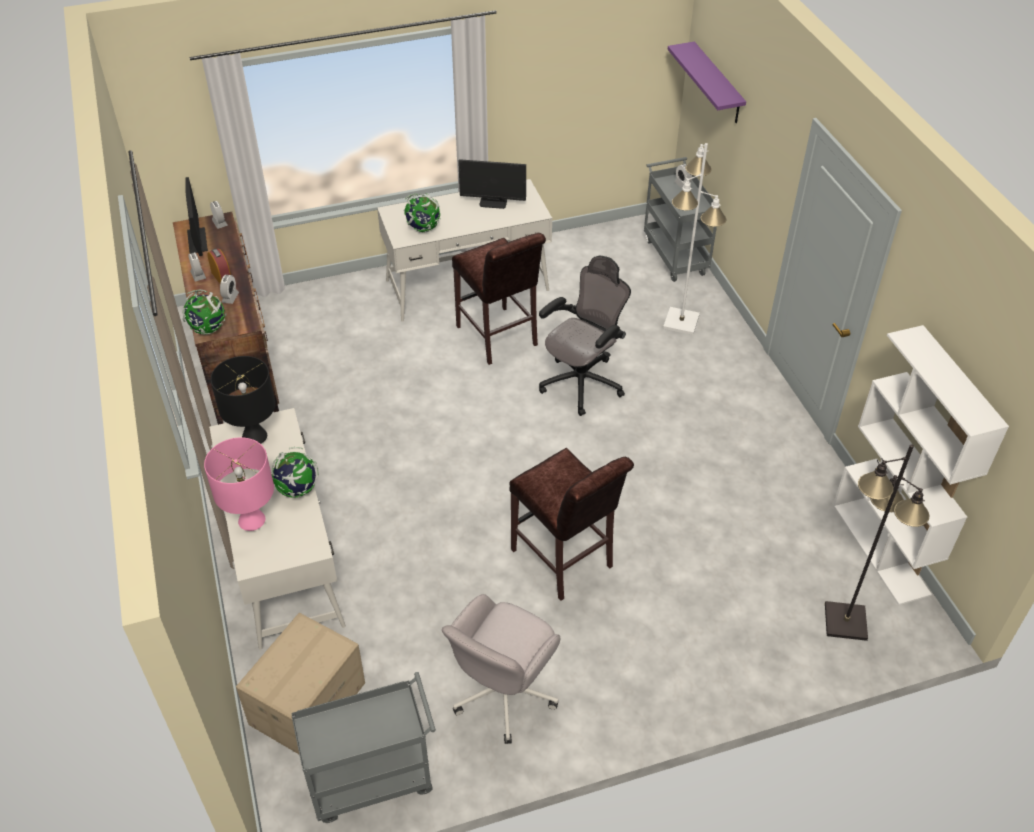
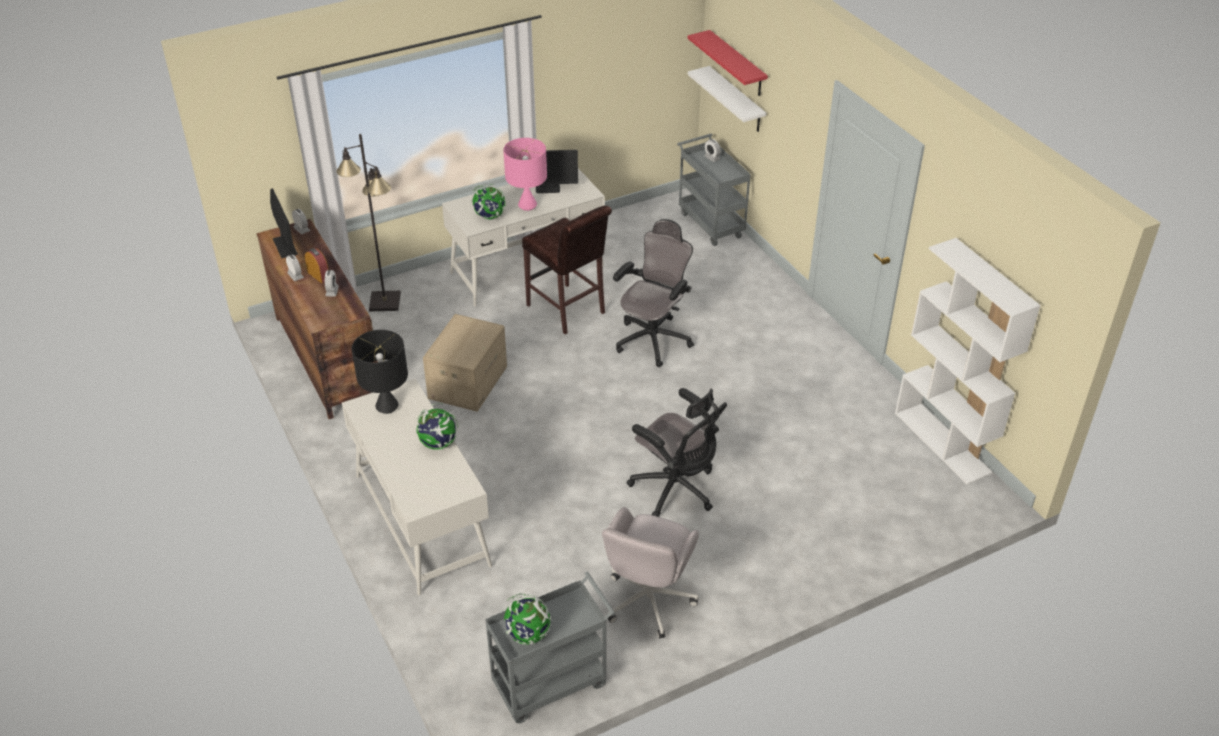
camera: 10 degrees left, 5 degrees down
(207, 328) = (319, 319): globe -> globe (527, 635)
(252, 522) = (405, 475): pink table lamp -> pink table lamp (527, 206)
(307, 703) = (474, 632): cardboard box -> cardboard box (467, 382)
(565, 562) = (675, 488): brown stool -> office chair
(681, 321) = (729, 279): white floor lamp -> none
(713, 124) = (736, 100): none -> white shelf
(717, 84) = (737, 64): purple shelf -> red shelf
(844, 621) = (925, 503): black floor lamp -> black floor lamp (384, 301)

